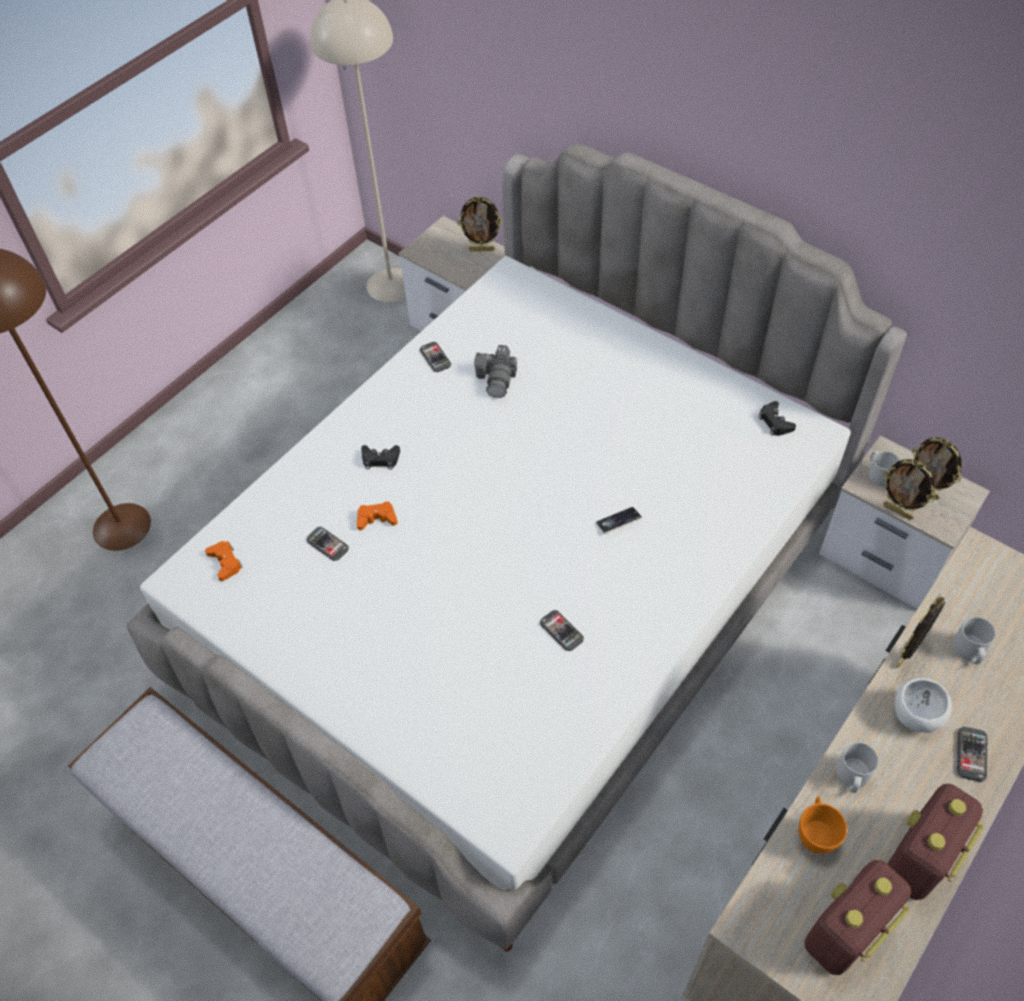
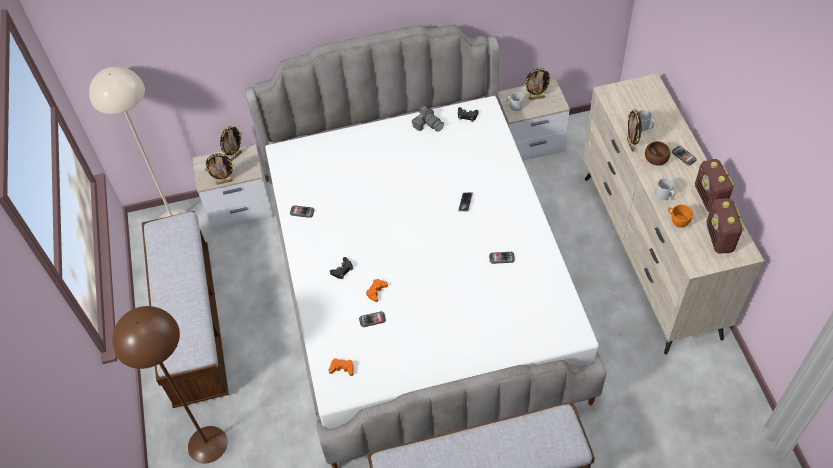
camera: 50 degrees left, 0 degrees up
(269, 400) = (193, 324): none -> bench
(497, 379) = (341, 196): camera -> camera (428, 124)
(898, 511) = (537, 113): picture frame -> picture frame (224, 182)
(915, 713) = (655, 160): white bowl -> brown bowl

